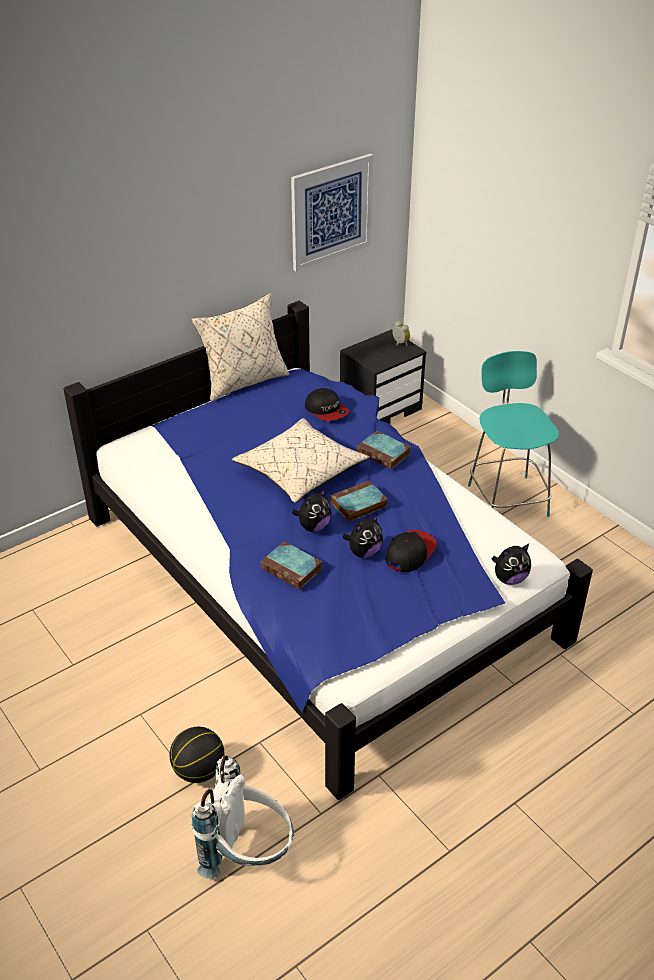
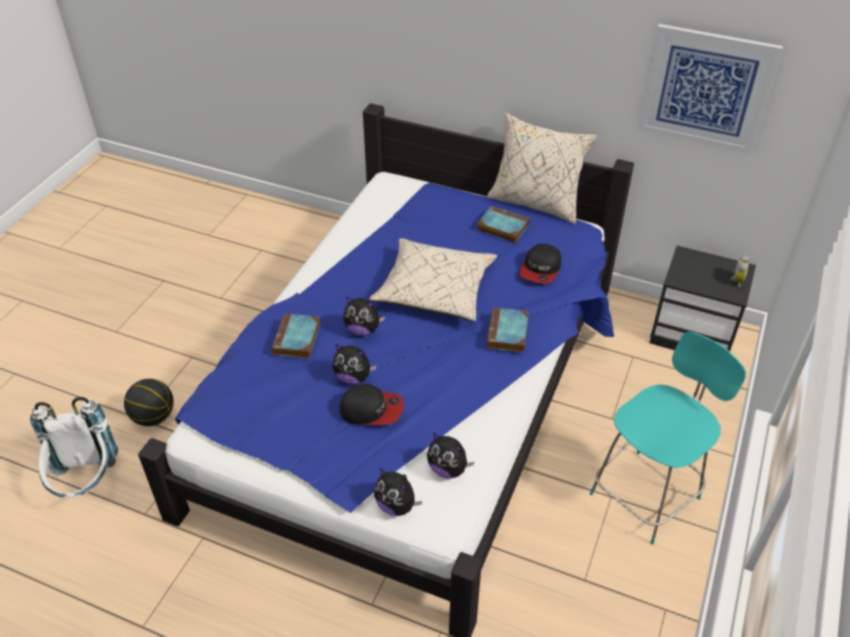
camera: 60 degrees right, 5 degrees up
(358, 505) = (414, 346): book -> book (501, 227)
(492, 539) = (448, 469): none -> plush toy

